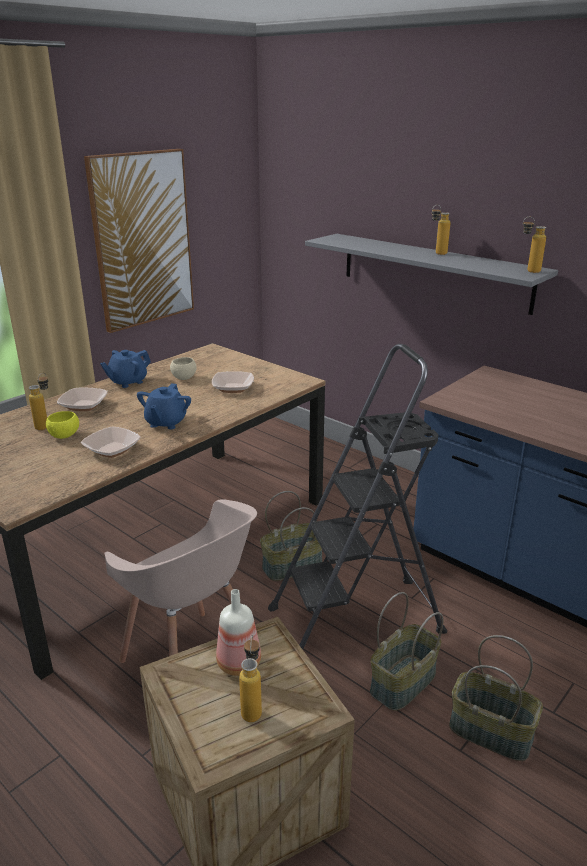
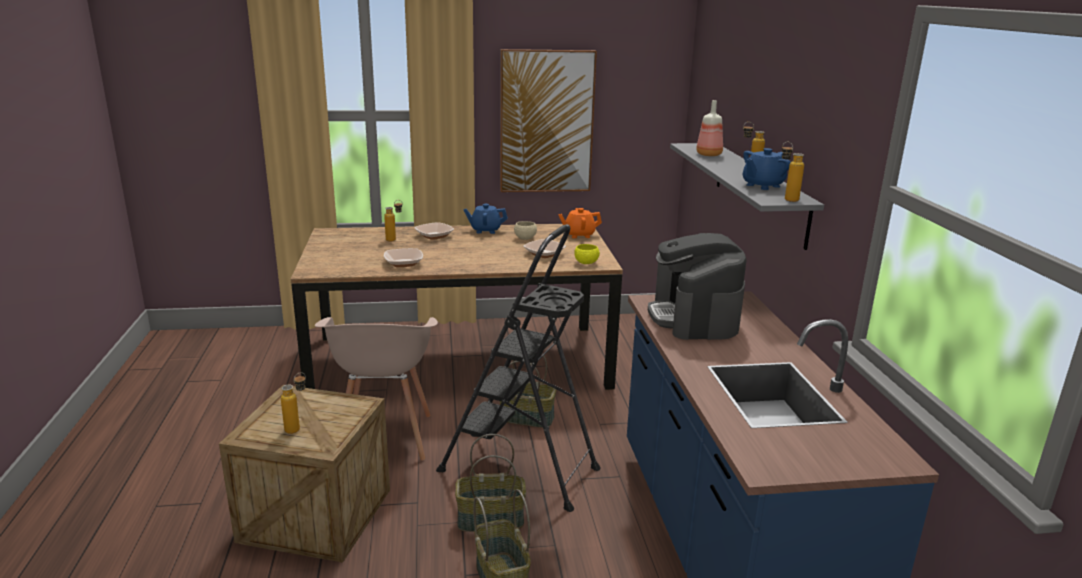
camera: 40 degrees right, 5 degrees down
(64, 436) = (394, 248): yellow bowl -> yellow bowl (586, 263)
(166, 422) = (461, 259): blue teapot -> blue teapot (762, 185)
(226, 358) = (579, 235): none -> orange teapot
(240, 662) = (327, 407): bottle -> bottle (709, 154)
(501, 403) = (694, 317): none -> coffee machine

